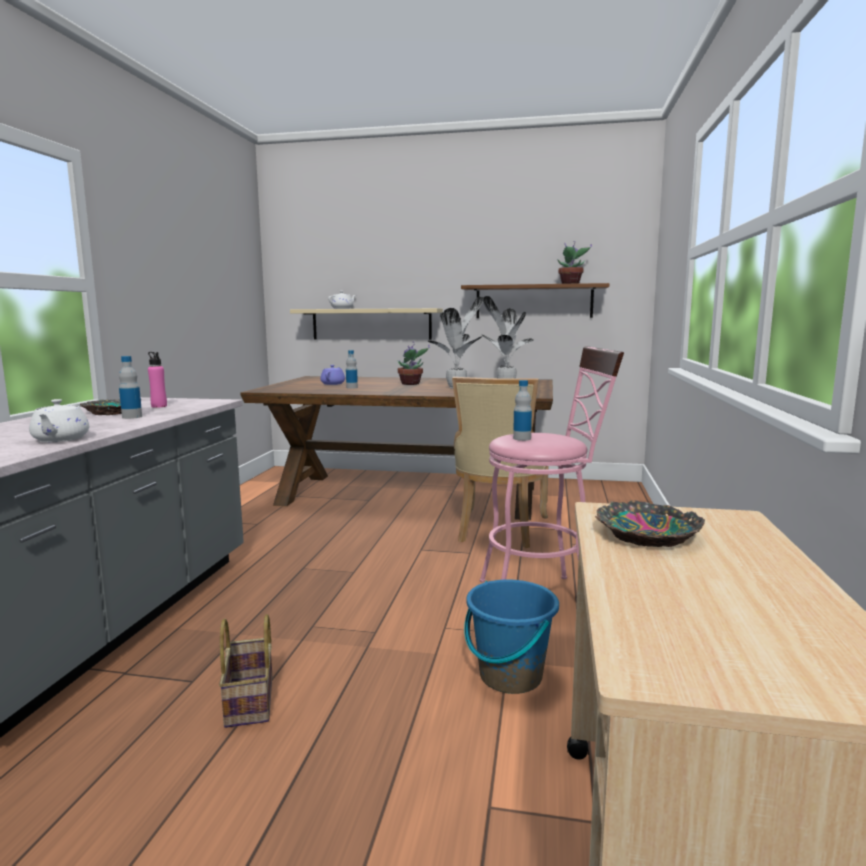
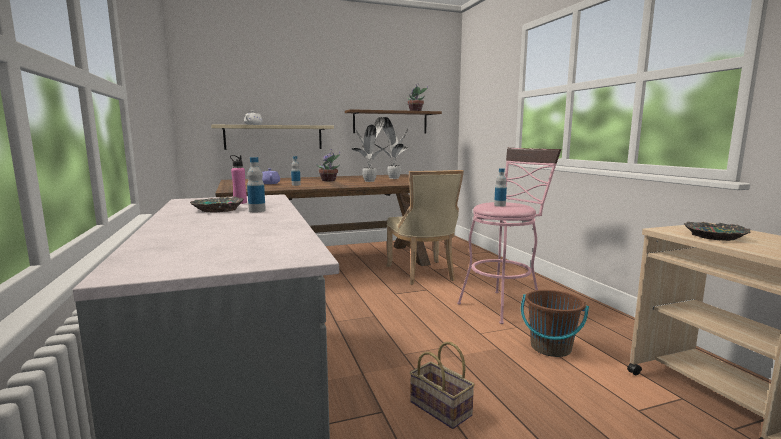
camera: 30 degrees left, 0 degrees up
(60, 439) = (281, 229): white teapot -> none
(510, 676) = (550, 348): blue bucket -> brown bucket

